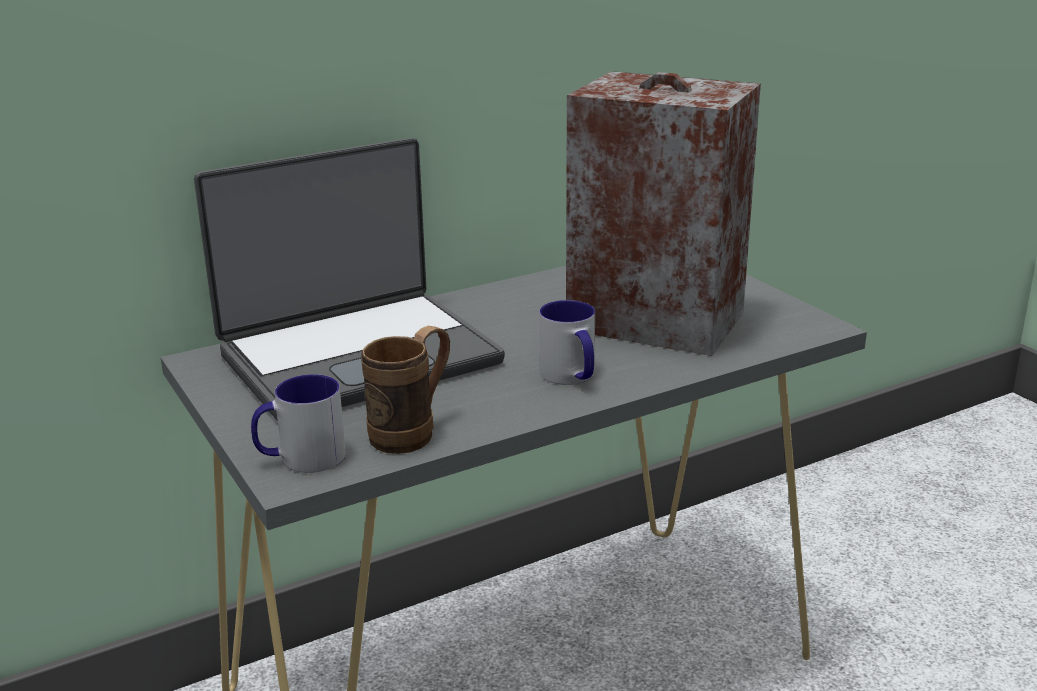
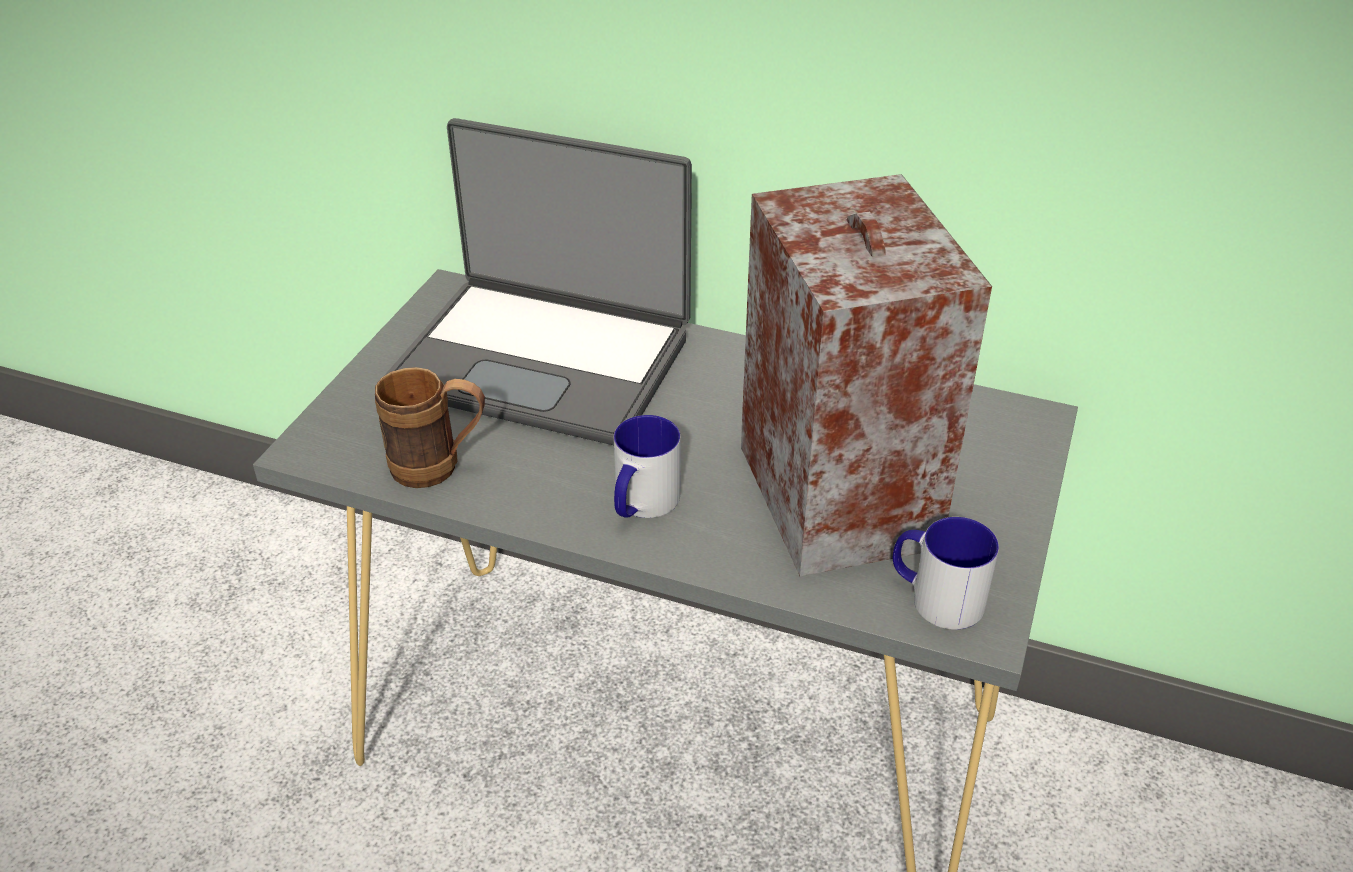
camera: 50 degrees right, 15 degrees up
(300, 459) = (340, 435): mug -> mug (935, 597)

